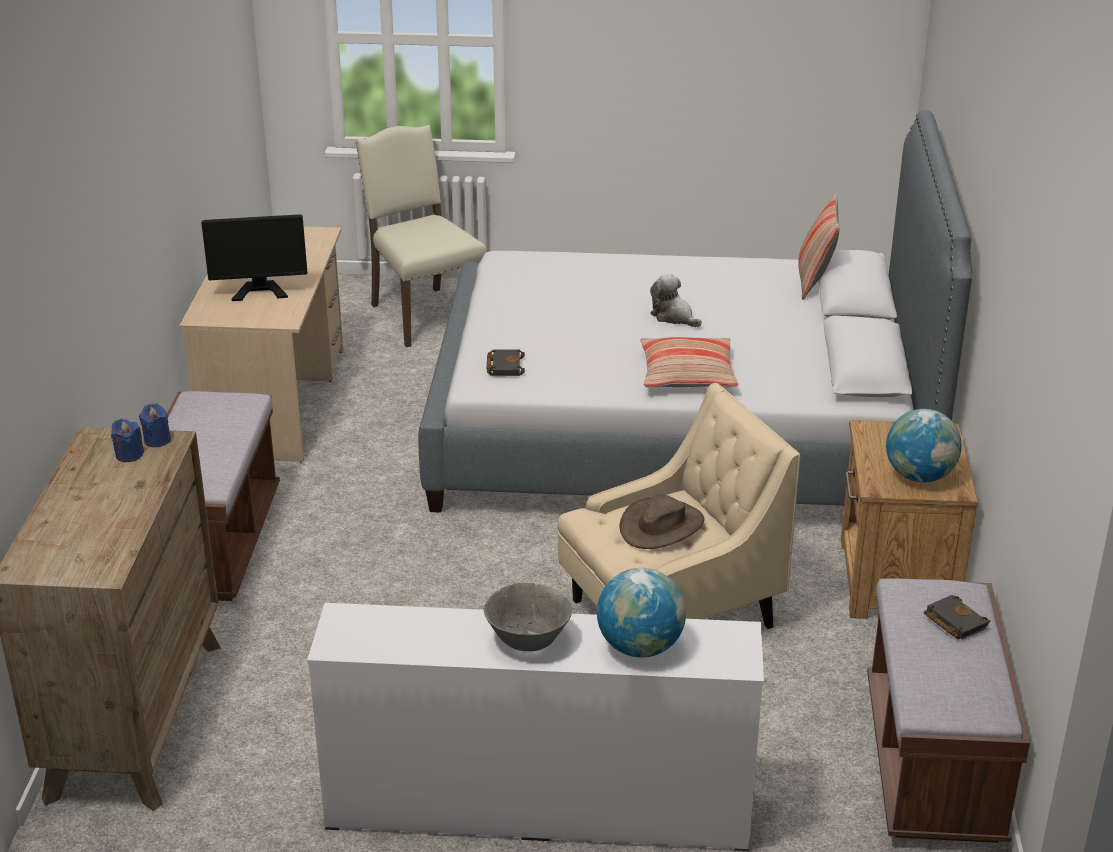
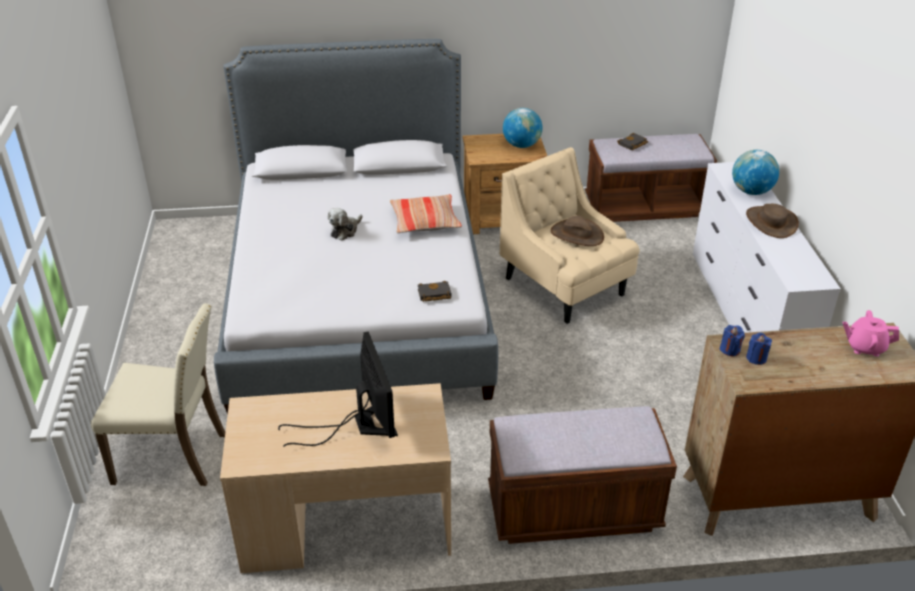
camera: 100 degrees left, 5 degrees up
(89, 544) = (865, 347): none -> pink teapot
(424, 314) = (174, 456): beige chair -> beige chair turned 135 degrees counterclockwise
(528, 641) = (771, 222): grey bowl -> brown hat
(815, 281) = (283, 182): pillow -> none

